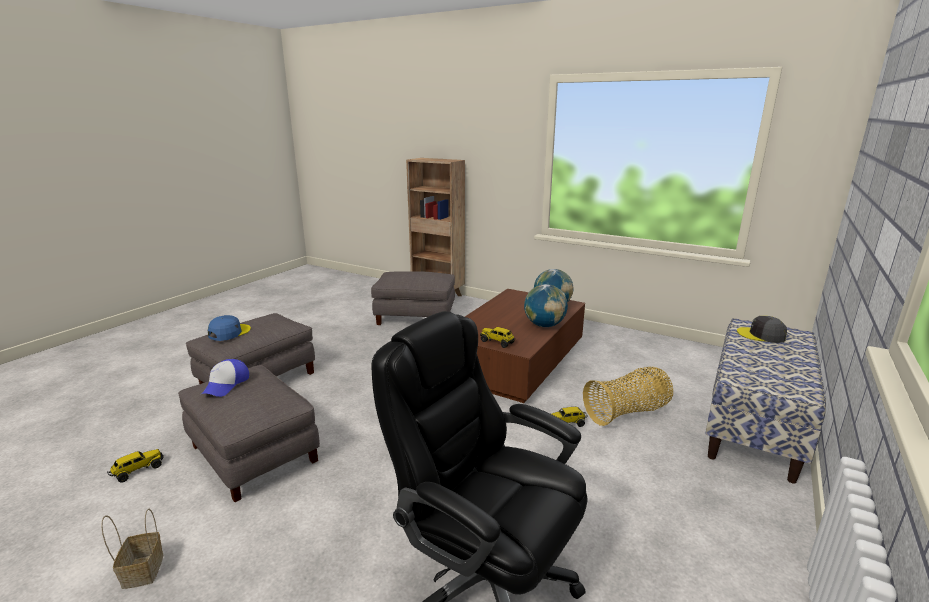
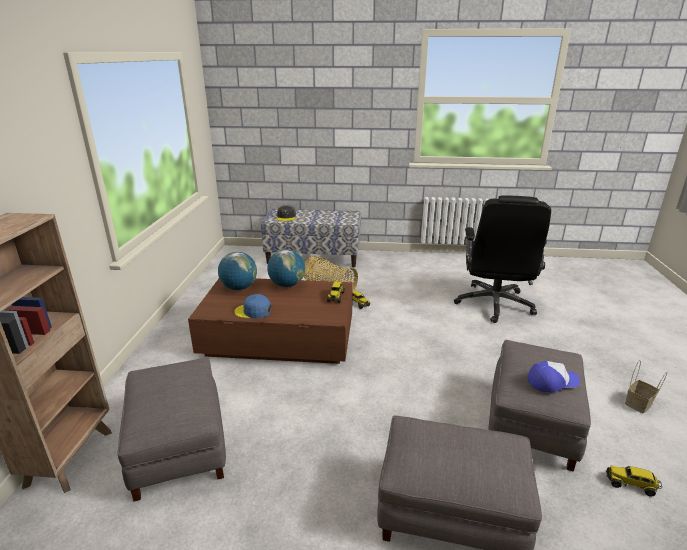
camera: 115 degrees left, 5 degrees up
(229, 332) = (490, 458): blue cap -> blue cap (253, 311)

